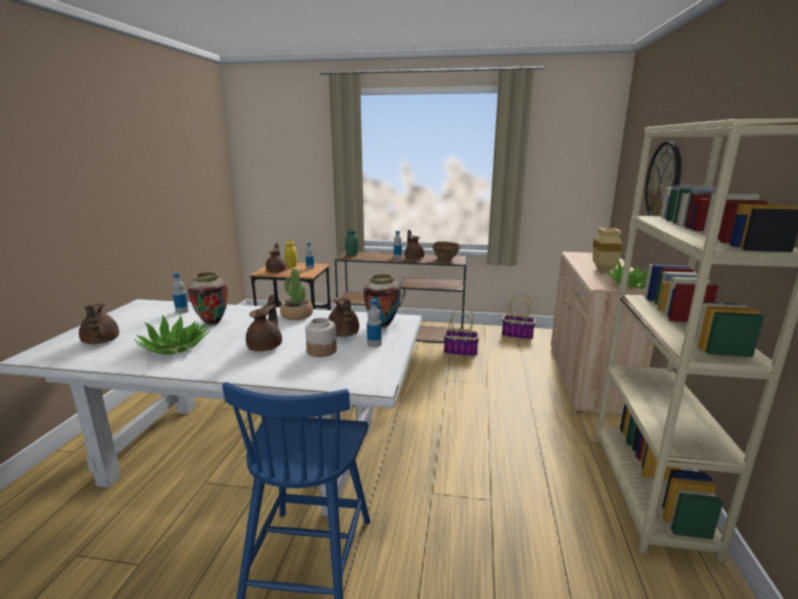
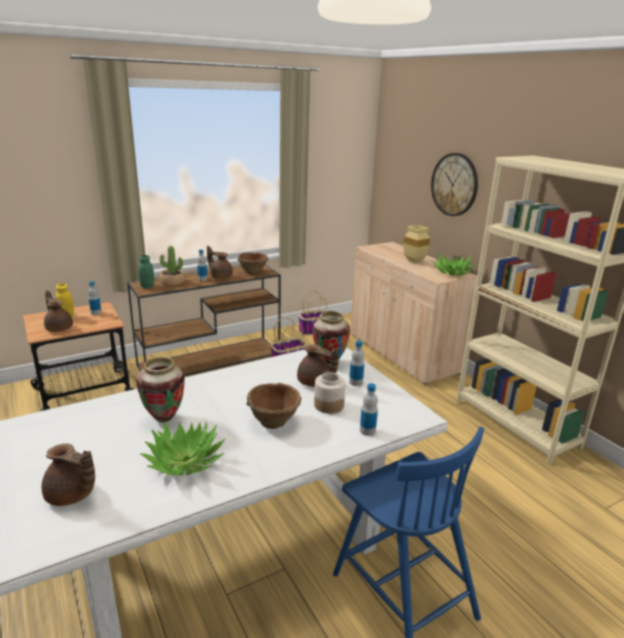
camera: 40 degrees left, 5 degrees up
(182, 311) = (92, 418): bottle -> bottle (367, 431)
(266, 346) = (274, 421): brown teapot -> brown bowl
(296, 315) = (235, 378): potted plant -> potted plant (172, 282)

